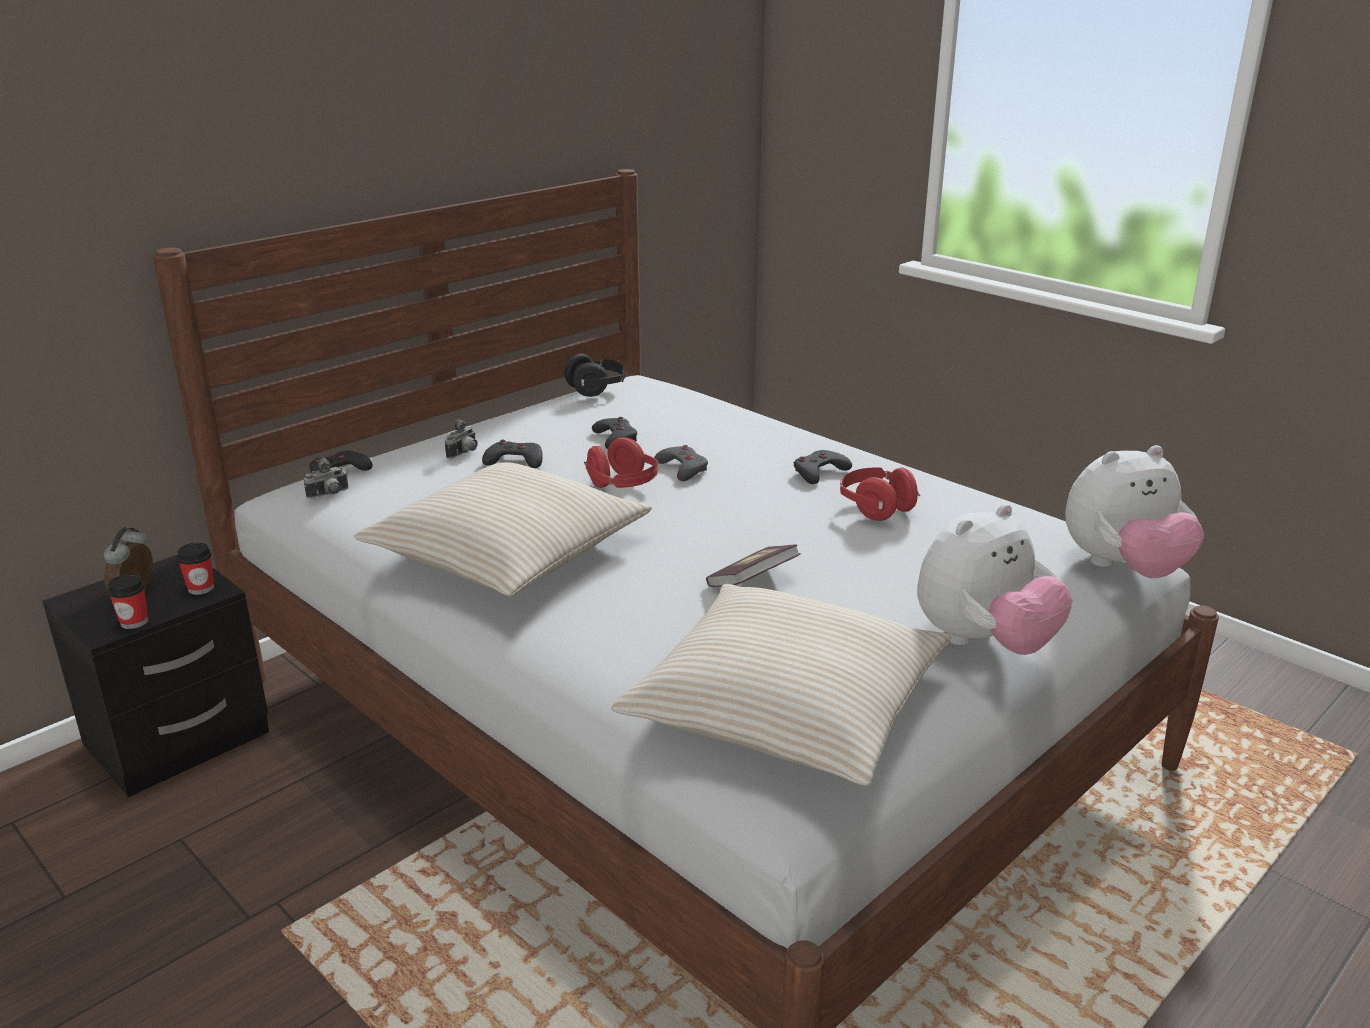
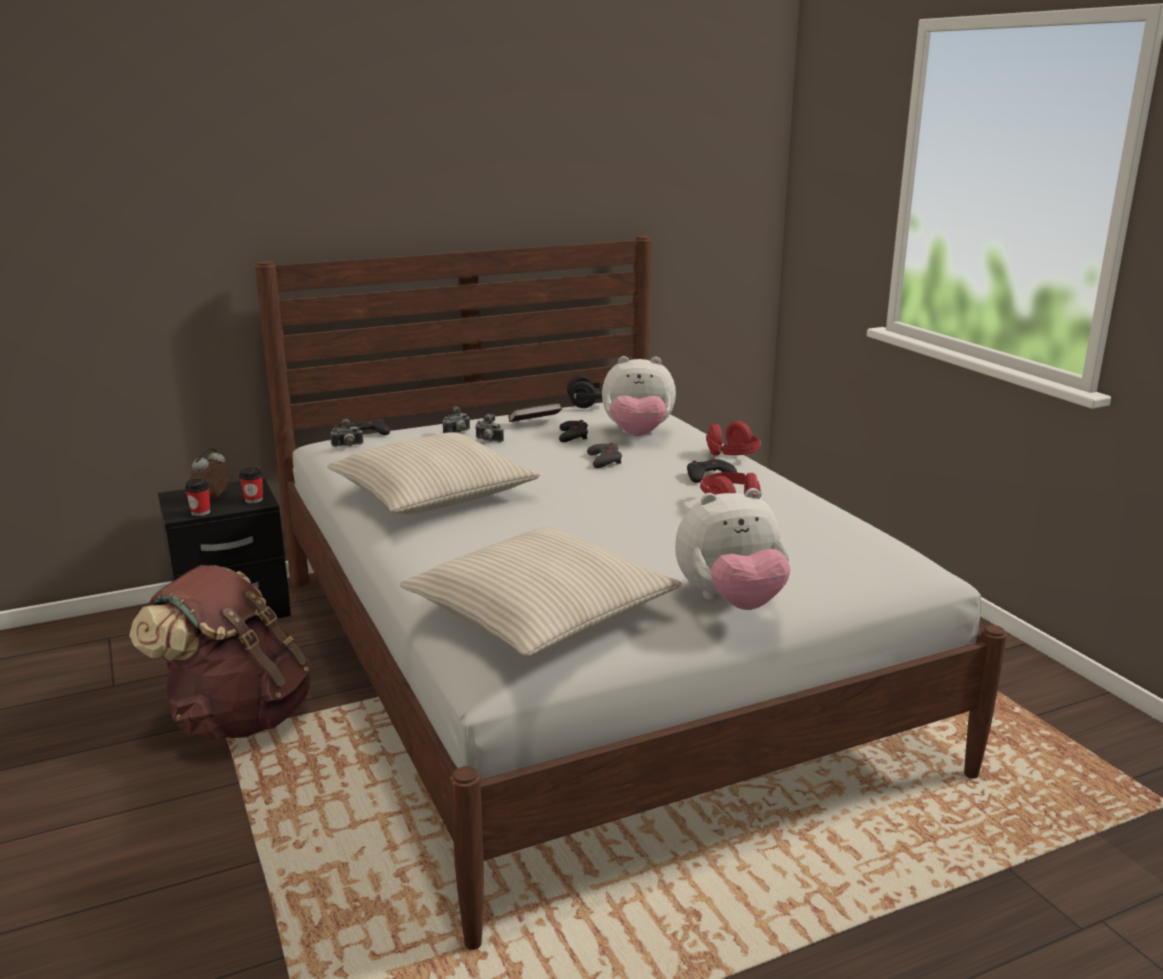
camera: 20 degrees right, 5 degrees down
(284, 903) = (237, 718): none -> brown backpack
(515, 460) = (488, 441): black game controller -> camera
(623, 486) = (549, 465): red headphones -> red headphones (732, 456)
(752, 582) = (586, 536): book -> book (535, 423)
(1123, 568) = (905, 574): plush toy -> plush toy (637, 435)

